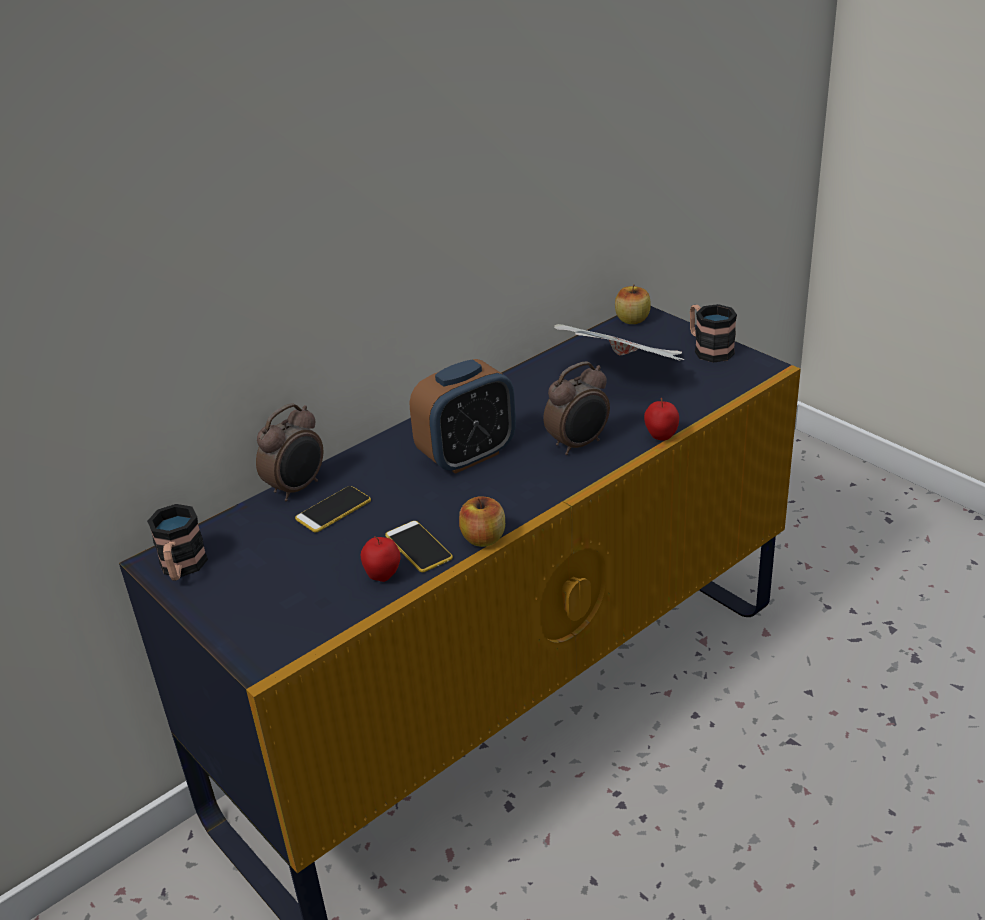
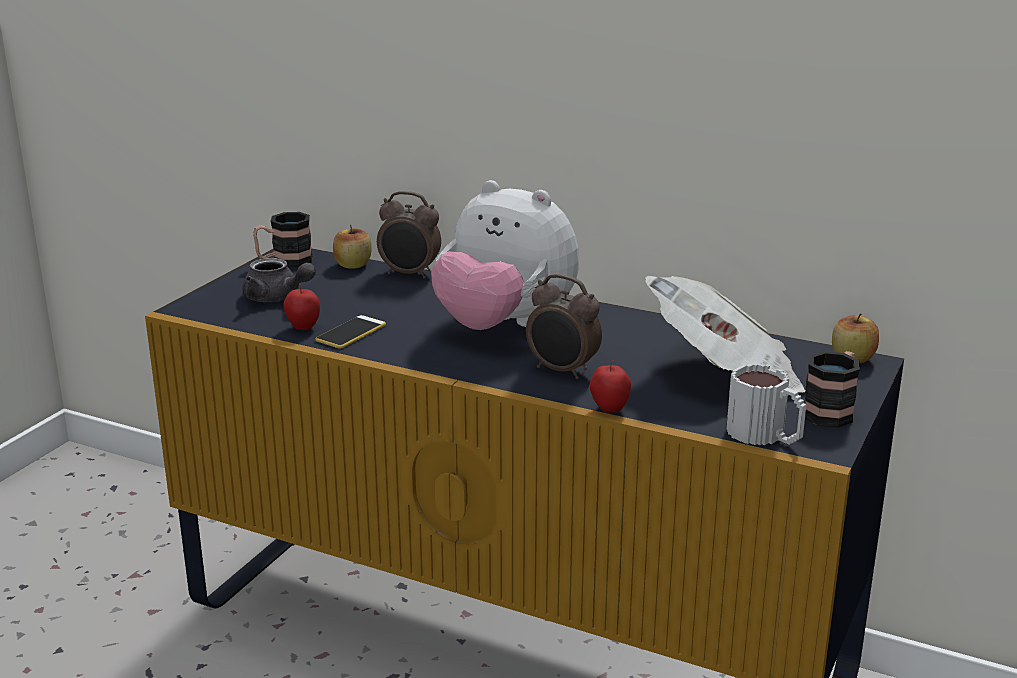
camera: 65 degrees right, 10 degrees down
(287, 586) = (277, 298): none -> grey teapot
(333, 510) = (387, 292): phone -> none
(467, 456) = (504, 326): alarm clock -> plush toy
(483, 538) = (377, 356): apple -> apple (353, 265)
(735, 383) = (765, 436): none -> mug

